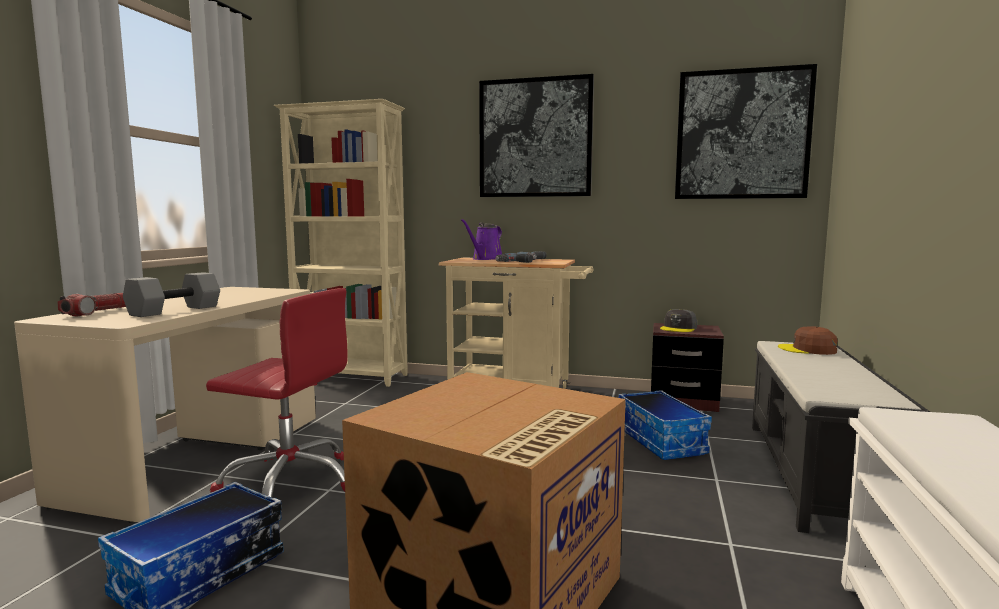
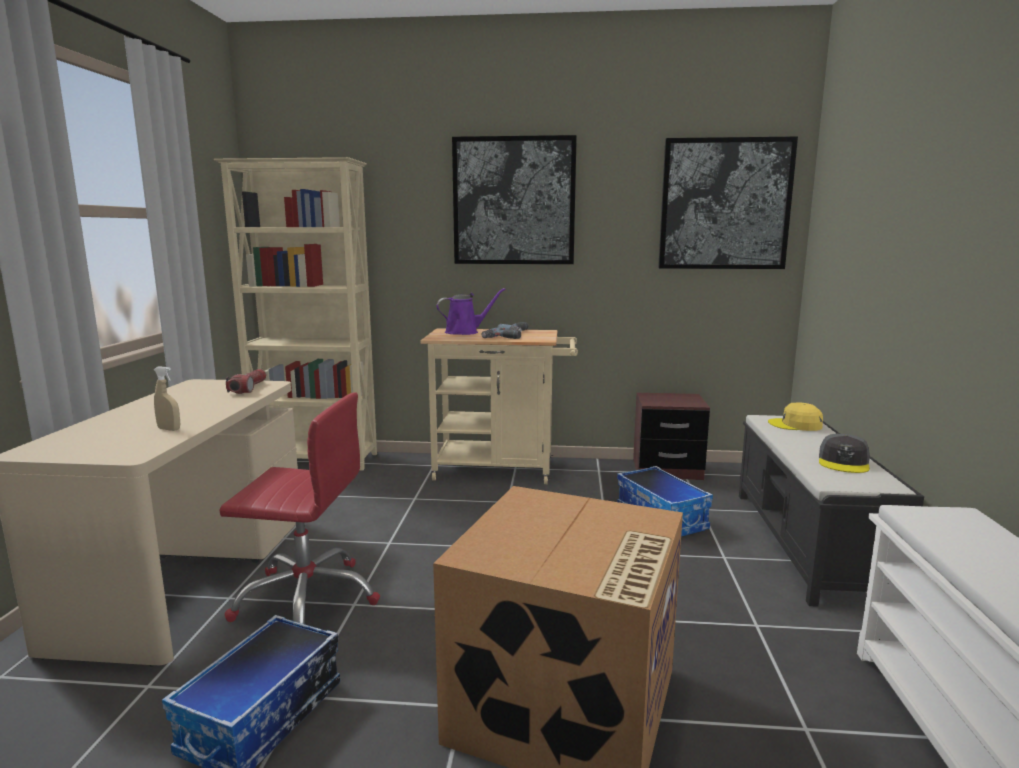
camera: 10 degrees left, 5 degrees up
(97, 312) = (77, 437): flashlight -> flashlight (248, 388)
(174, 311) = (169, 429): grey dumbbell -> beige spray bottle
(485, 259) = (465, 332): purple watering can -> purple watering can turned 135 degrees counterclockwise
(678, 328) = (664, 399): grey cap -> grey cap (844, 462)
(808, 349) = (795, 425): brown cap -> yellow cap

